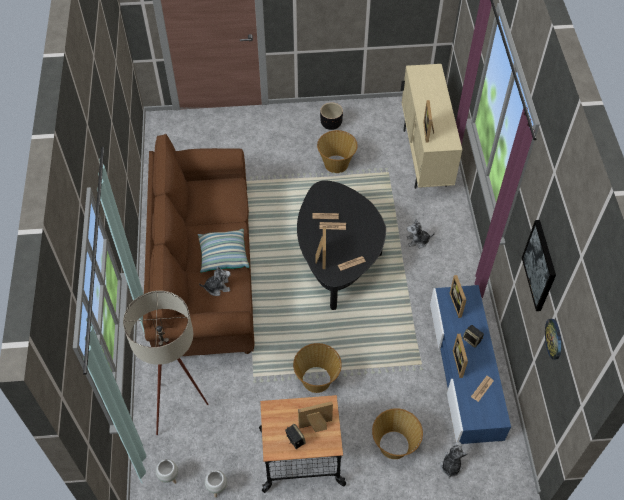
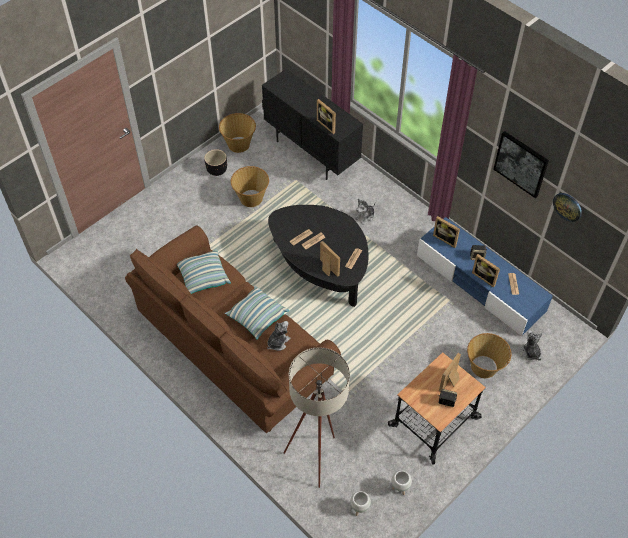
camera: 40 degrees left, 0 degrees up
(214, 195) = (203, 277): none -> pillow
(317, 379) = (392, 362): basket -> basket (239, 144)
(424, 158) = (311, 153): beige cabinet -> black cabinet

